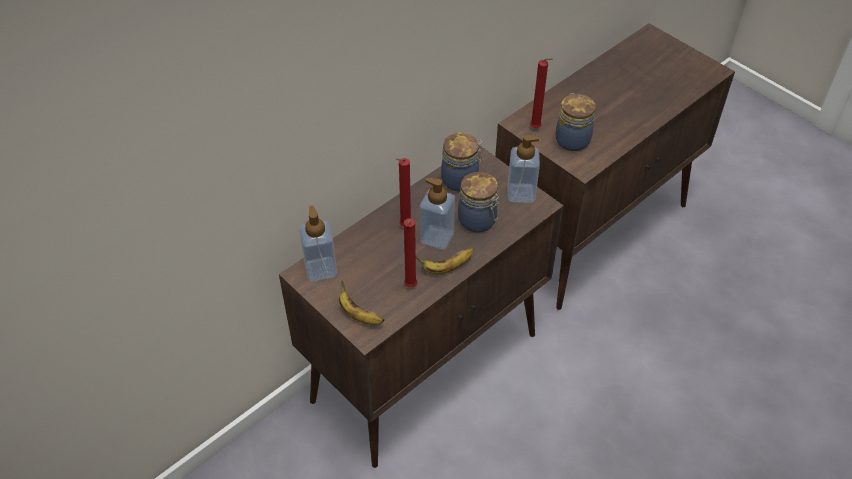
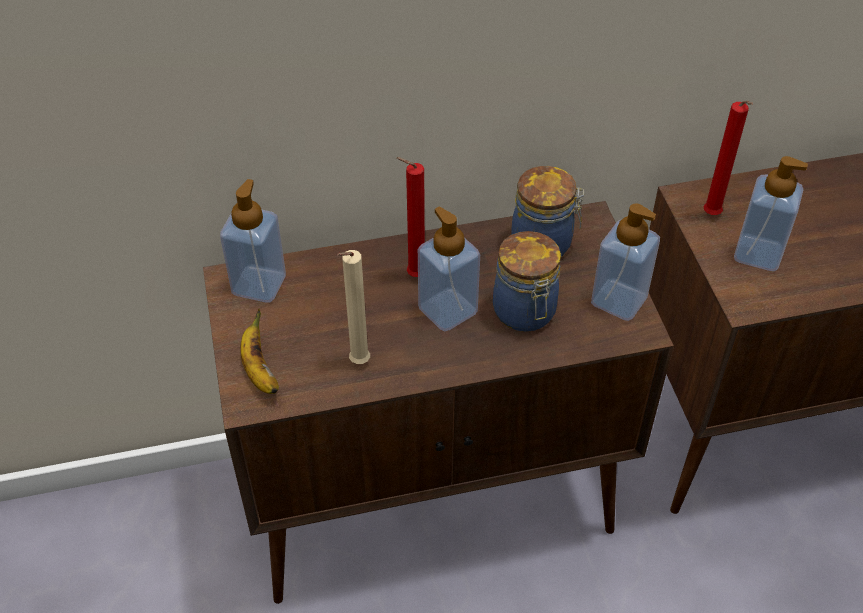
camera: 30 degrees right, 0 degrees up
(410, 287) = (357, 363): red candle -> beige candle
(446, 268) = (428, 359): banana -> none
(572, 139) = (758, 253): jar -> soap dispenser

